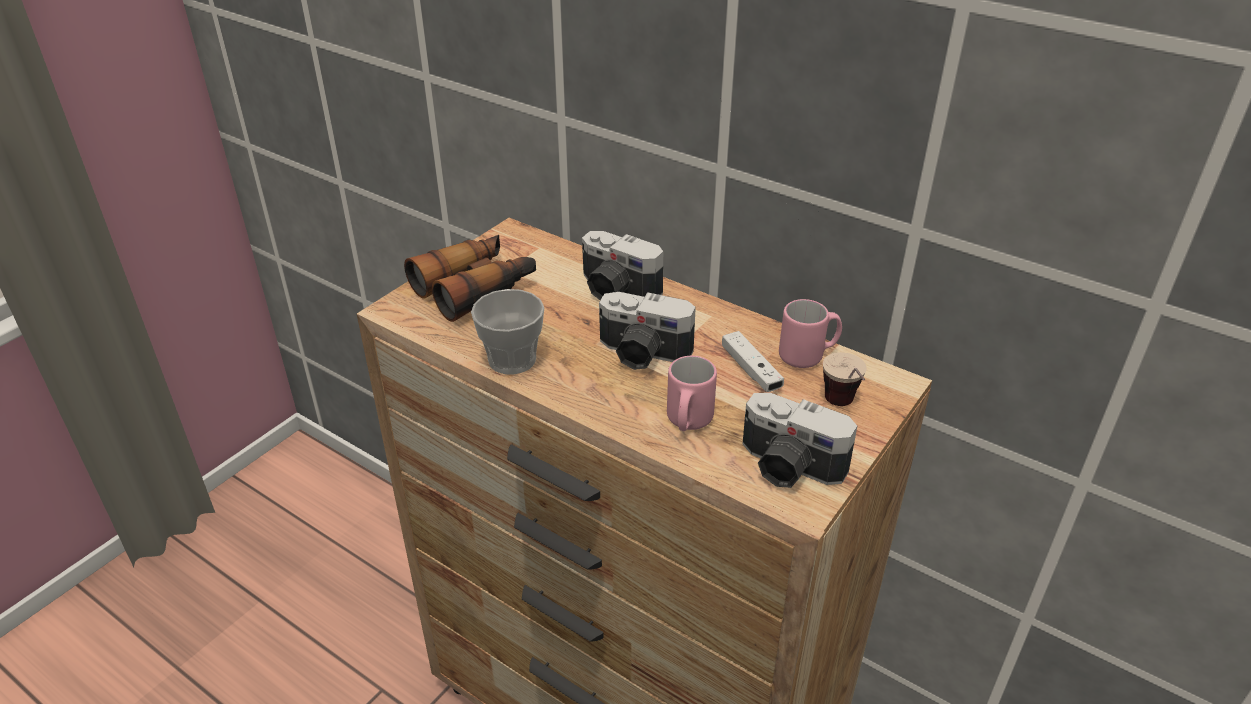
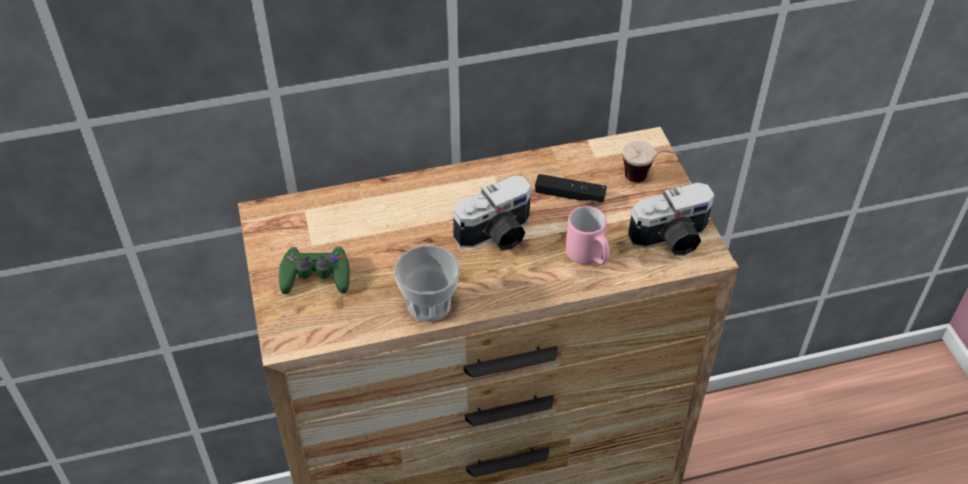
camera: 50 degrees left, 10 degrees up
(476, 288) = (316, 276): binoculars -> green game controller
(615, 290) = (410, 203): camera -> none
(751, 370) = (570, 195): white game controller -> black game controller
(808, 356) = (584, 160): pink mug -> none

